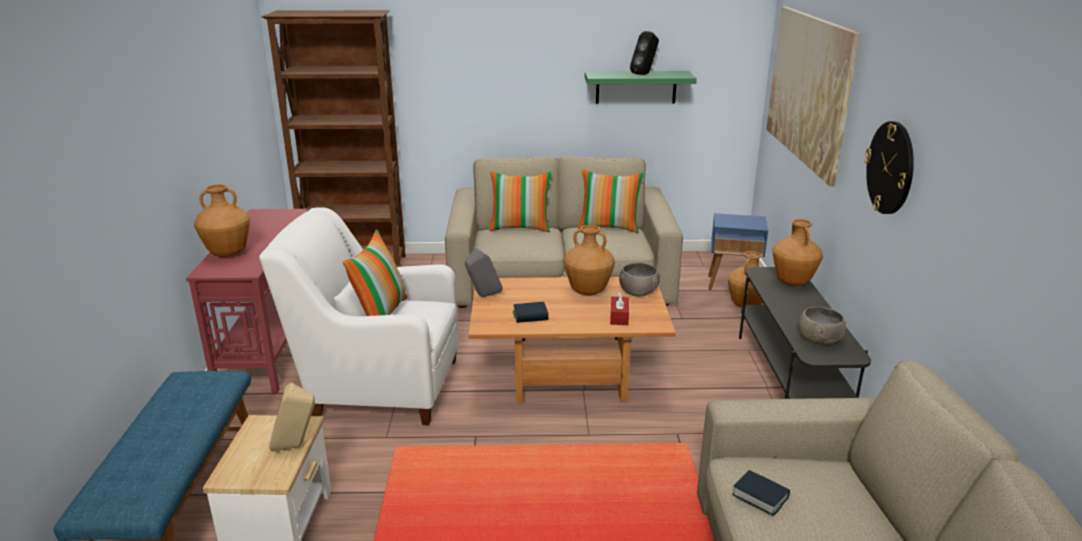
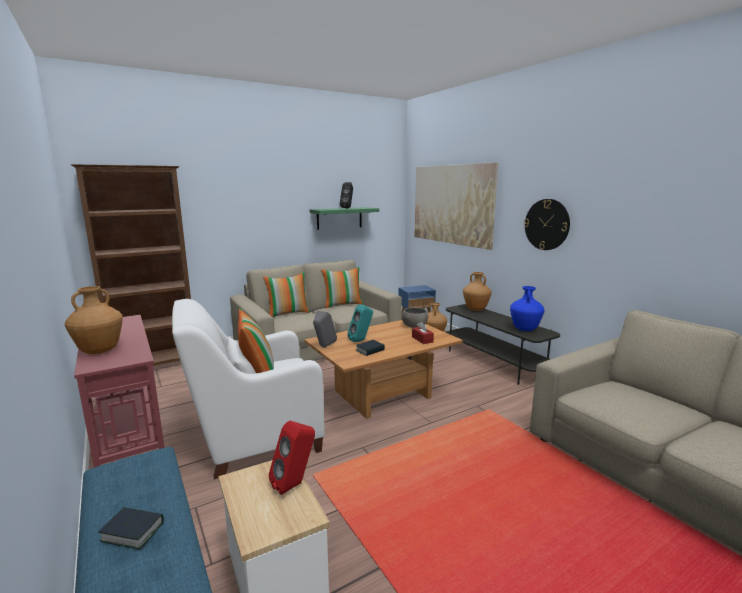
camera: 30 degrees left, 10 degrees down
(296, 446) = (295, 484): beige speaker -> red speaker
(538, 298) = (361, 340): none -> turquoise speaker
(587, 291) = (386, 331): brown vase -> none
(760, 496) = (616, 406): book -> book (132, 532)
(819, 339) = (525, 329): grey bowl -> blue vase

